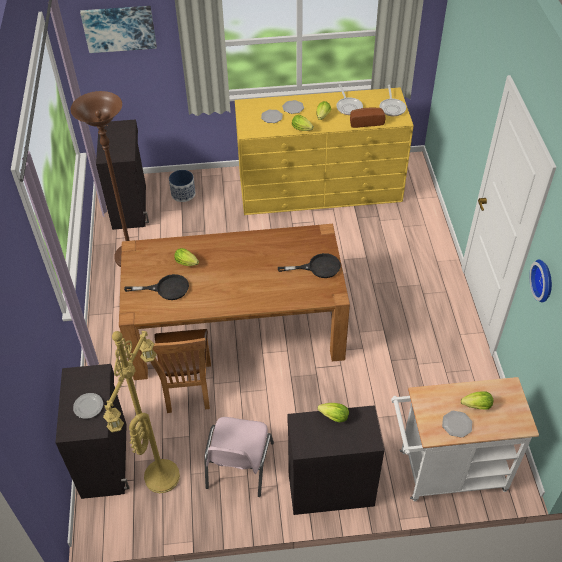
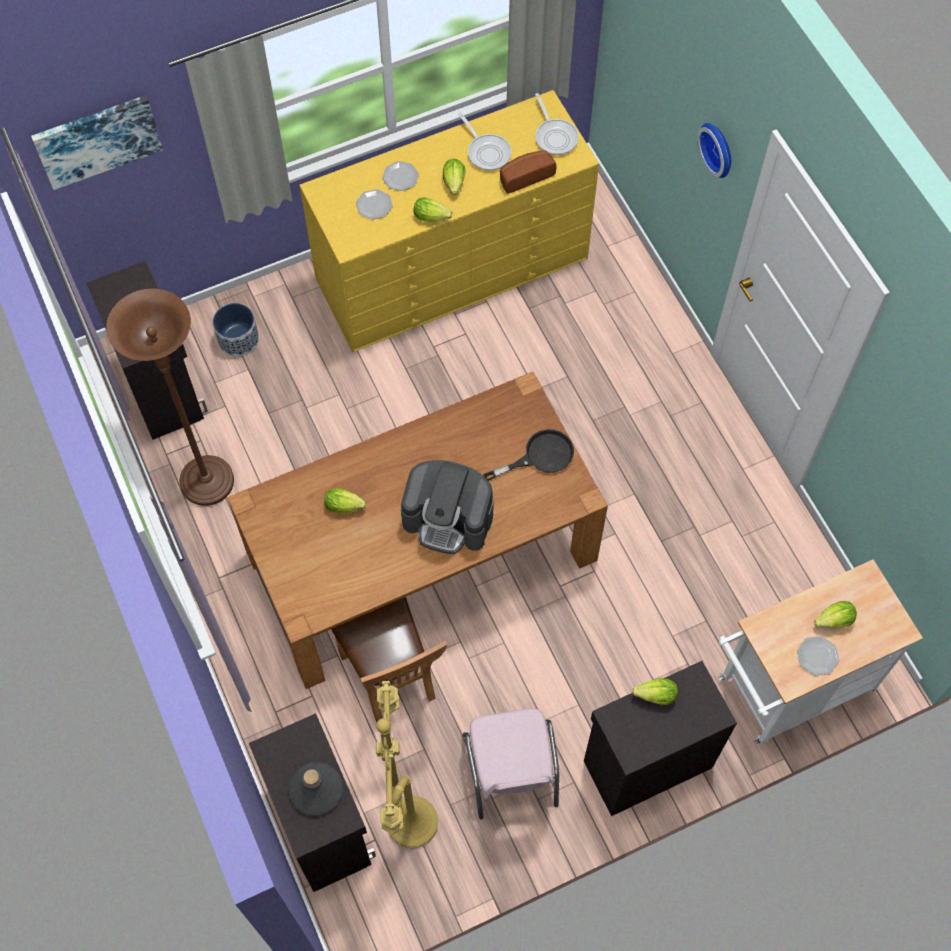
camera: 20 degrees left, 15 degrees up
(88, 406) = (315, 790): plate -> grey bottle
(166, 289) = (333, 560): black frying pan -> none
(246, 285) = (448, 518): none -> coffee machine
(544, 280) = (888, 429): wall clock -> wall clock (719, 148)

